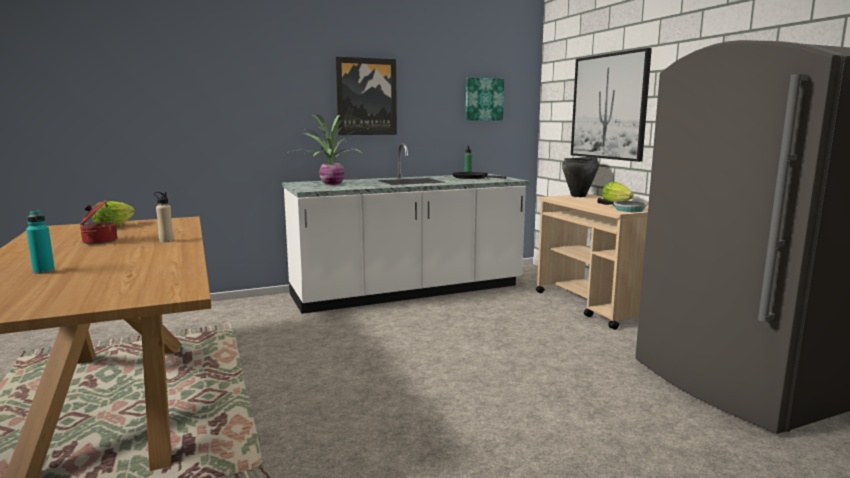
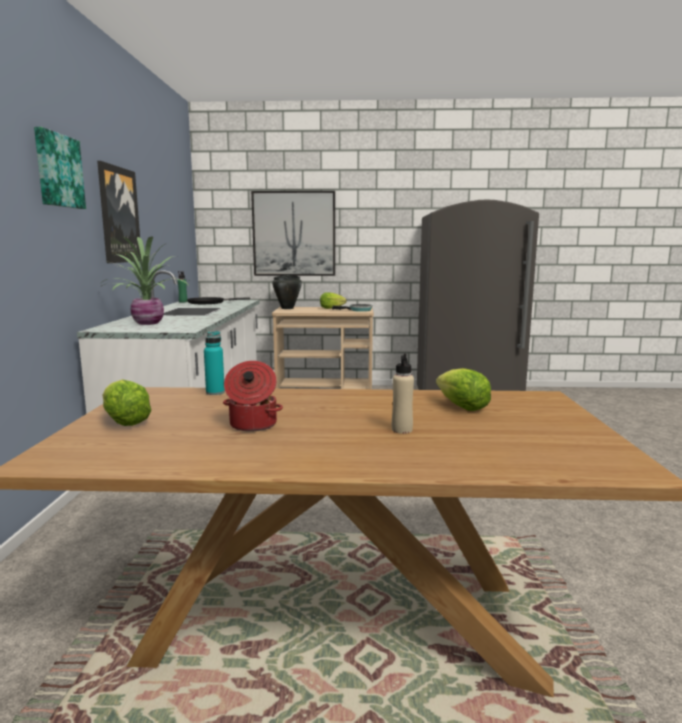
camera: 65 degrees left, 0 degrees up
(44, 271) = (424, 441): turquoise bottle -> turquoise bottle (215, 392)
(138, 273) = (461, 407): none -> lettuce
(166, 241) = (297, 399): beige bottle -> beige bottle (402, 430)
(483, 99) = (175, 223): picture -> picture (58, 171)

